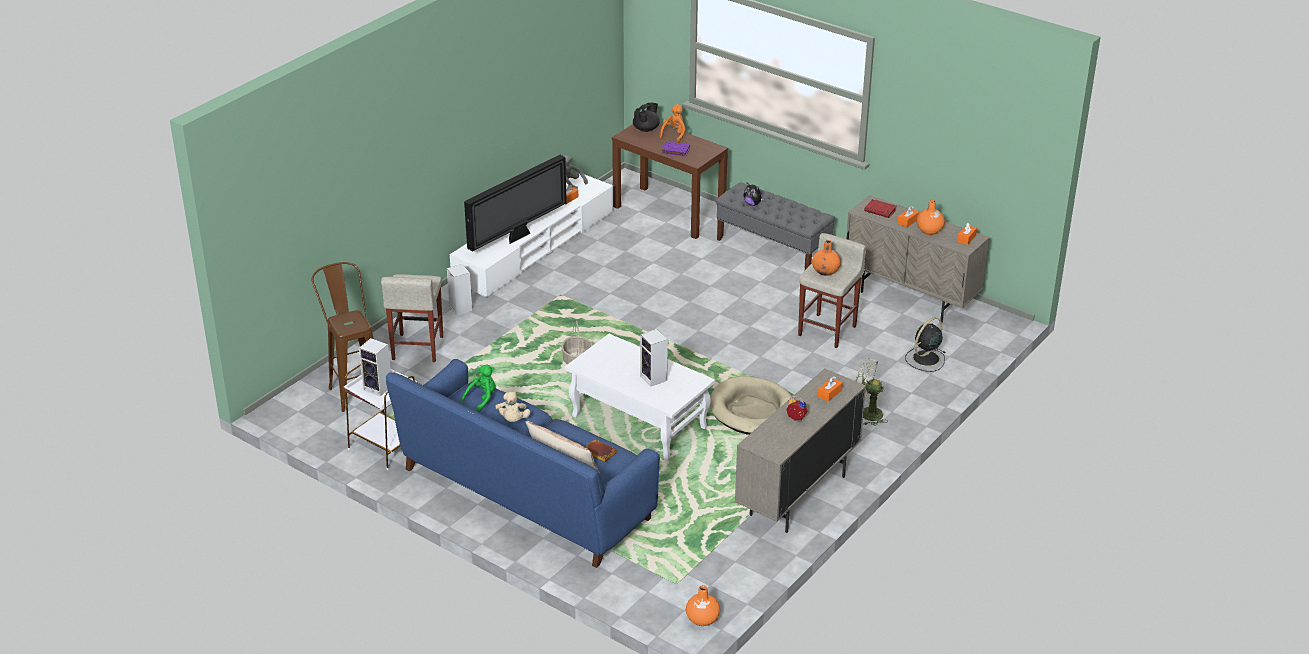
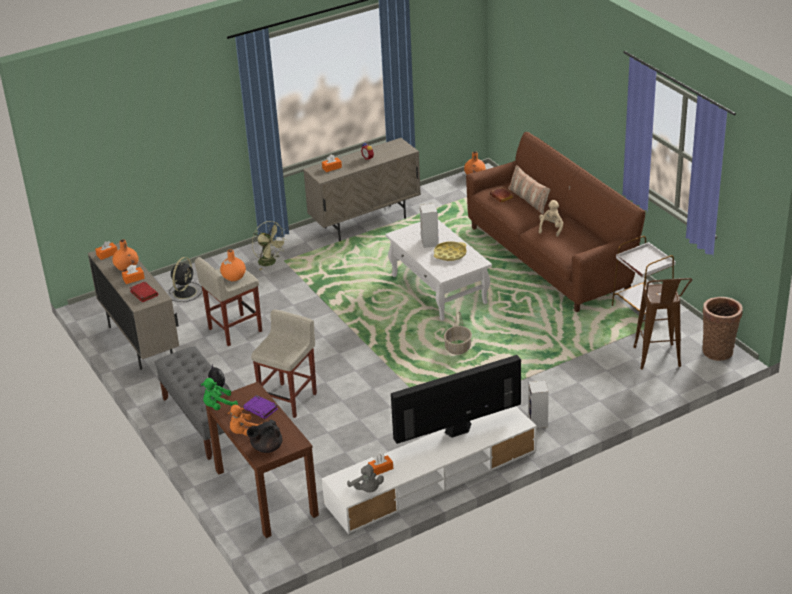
camera: 155 degrees left, 0 degrees up
(289, 416) = (718, 350): none -> basket
(378, 388) = (646, 259): speaker -> none
(417, 348) = (592, 389): beige stool -> beige stool (289, 399)
(482, 399) = (567, 247): green plush toy -> green plush toy (218, 406)
(525, 494) = (549, 258): blue sofa -> brown sofa
(620, 368) = (450, 254): none -> yellow tray
(753, 411) = (348, 280): beige dog bed -> none
(925, 359) = (185, 292): black fan -> black fan turned 45 degrees counterclockwise

